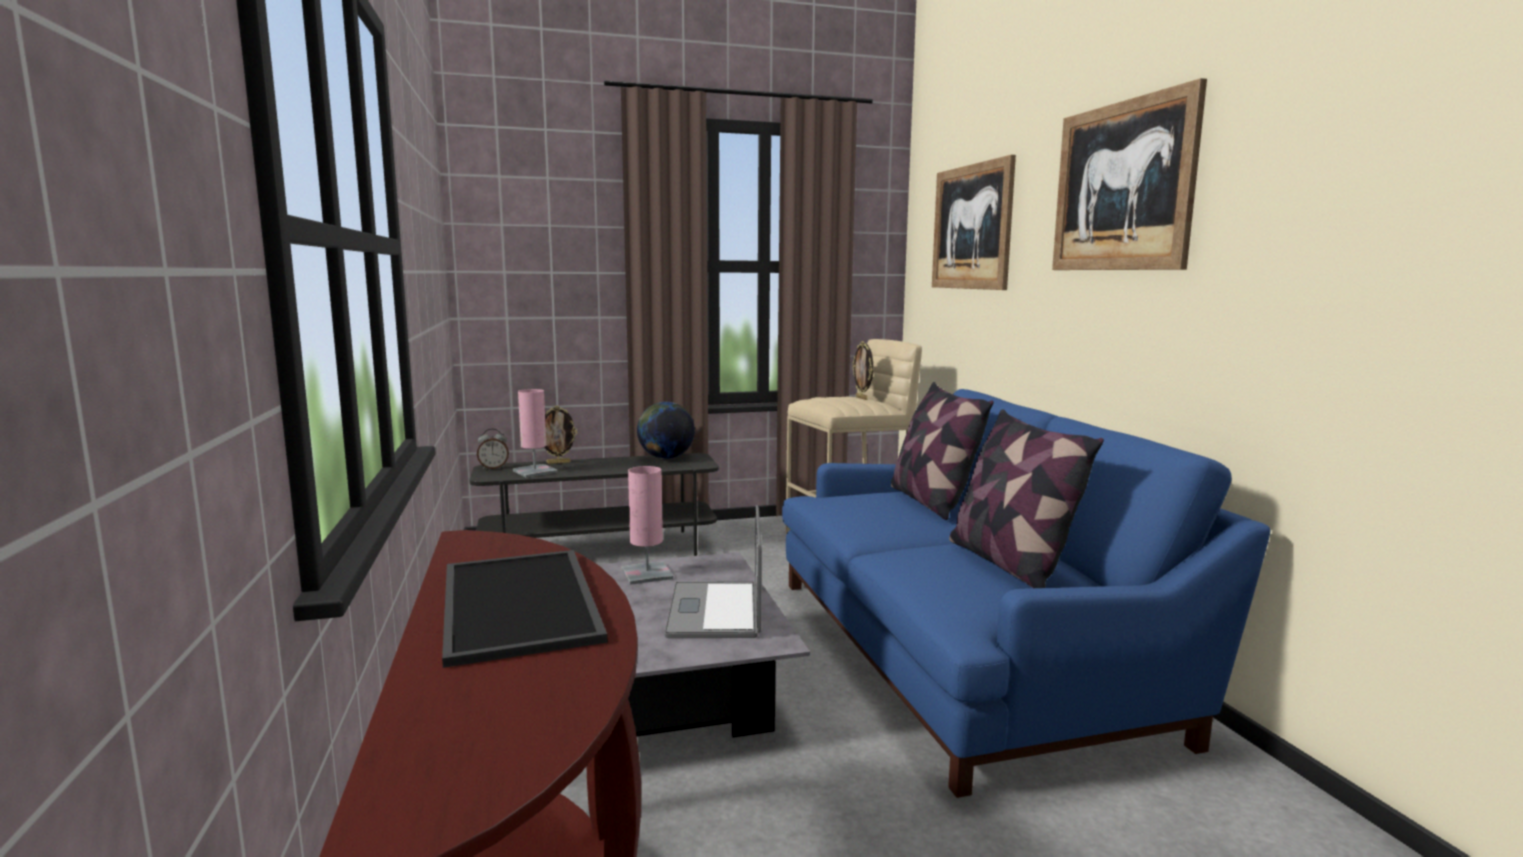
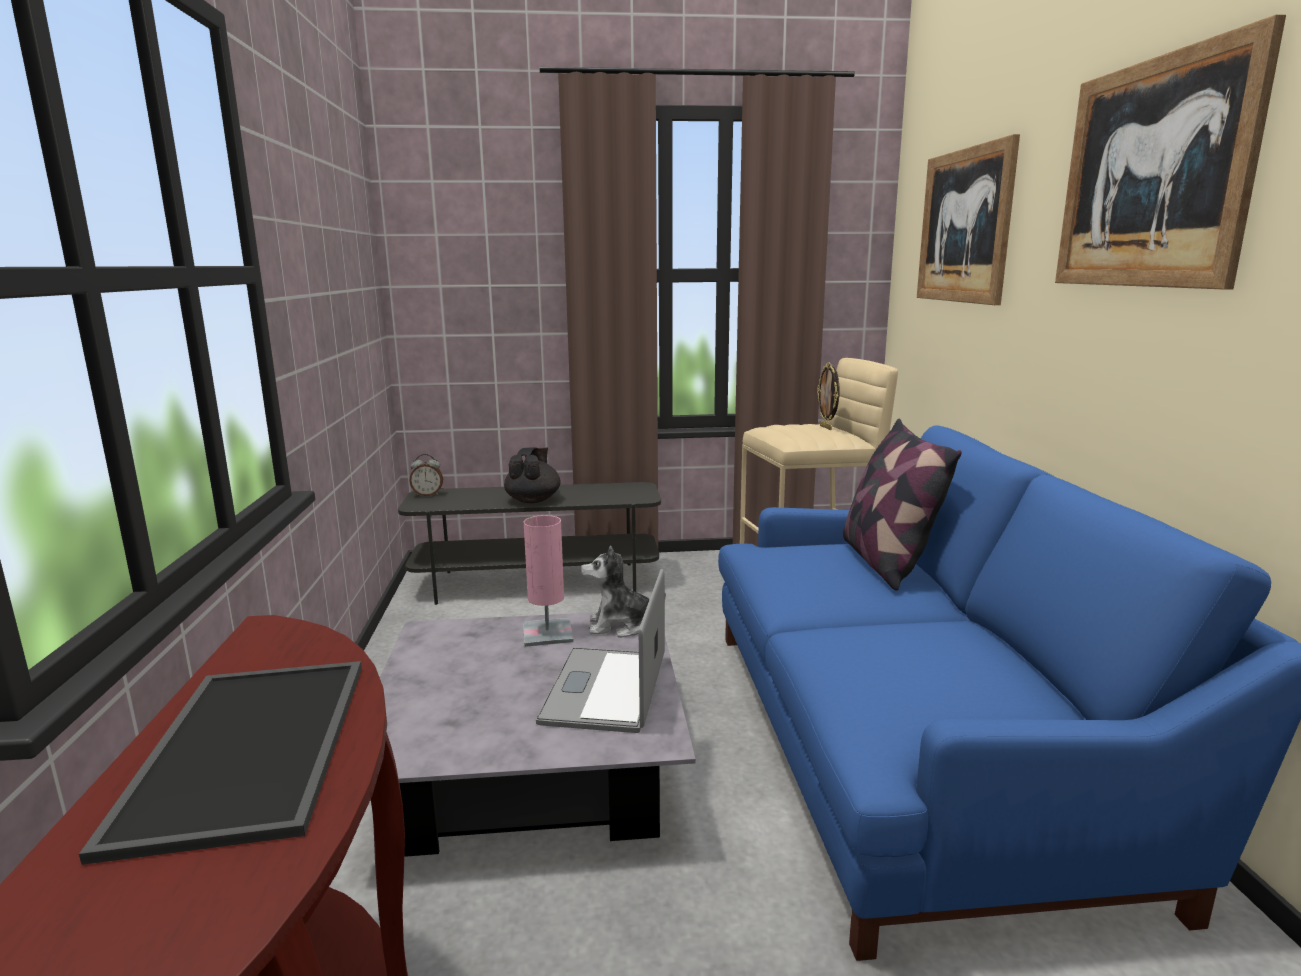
camera: 10 degrees right, 5 degrees up
(534, 471) = (466, 500): pink table lamp -> none
(558, 462) = (495, 490): picture frame -> none
(599, 469) = (533, 500): none -> black teapot
(665, 458) = (608, 487): globe -> none
(710, 565) = (620, 625): none -> plush toy
(1009, 563) = (958, 663): pillow -> none

